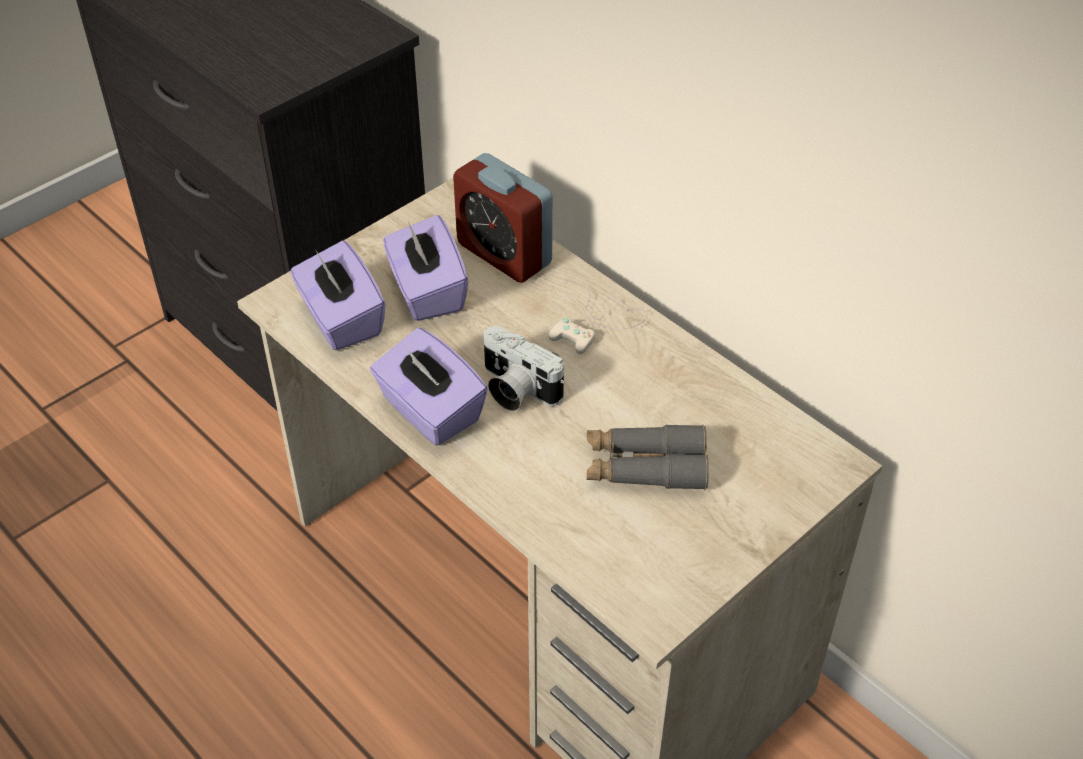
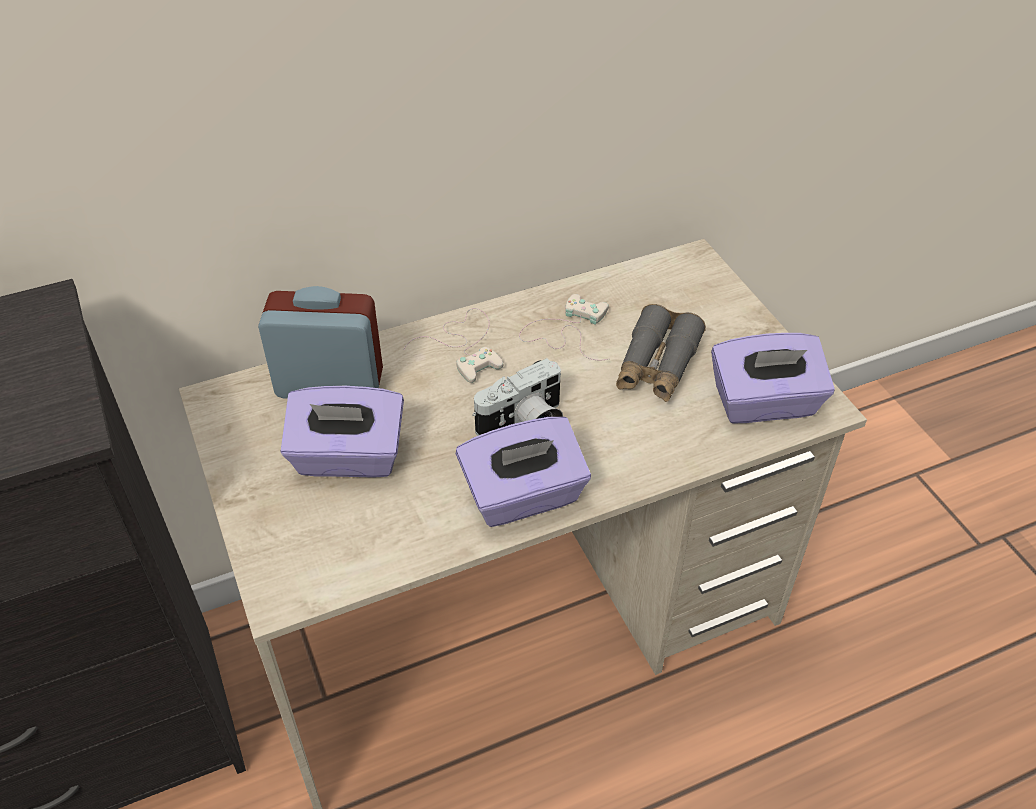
camera: 70 degrees left, 0 degrees up
(341, 319) = (347, 541): purple tissue box -> purple tissue box (764, 403)
(504, 254) = (330, 384): alarm clock -> alarm clock turned 150 degrees counterclockwise
(657, 387) = (566, 331): none -> white game controller

